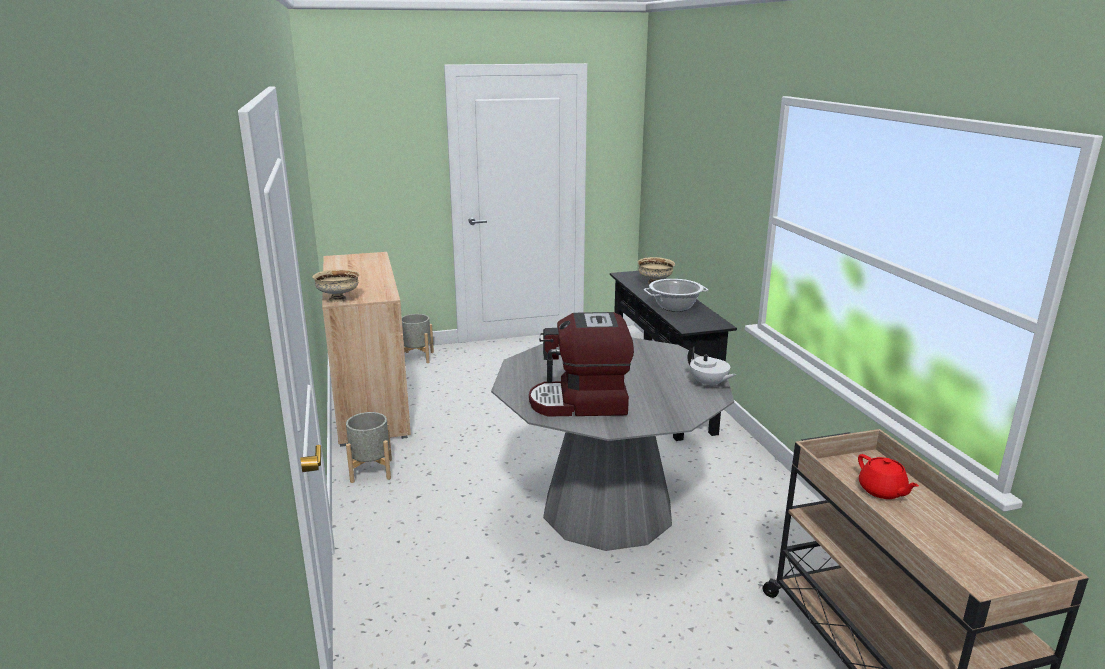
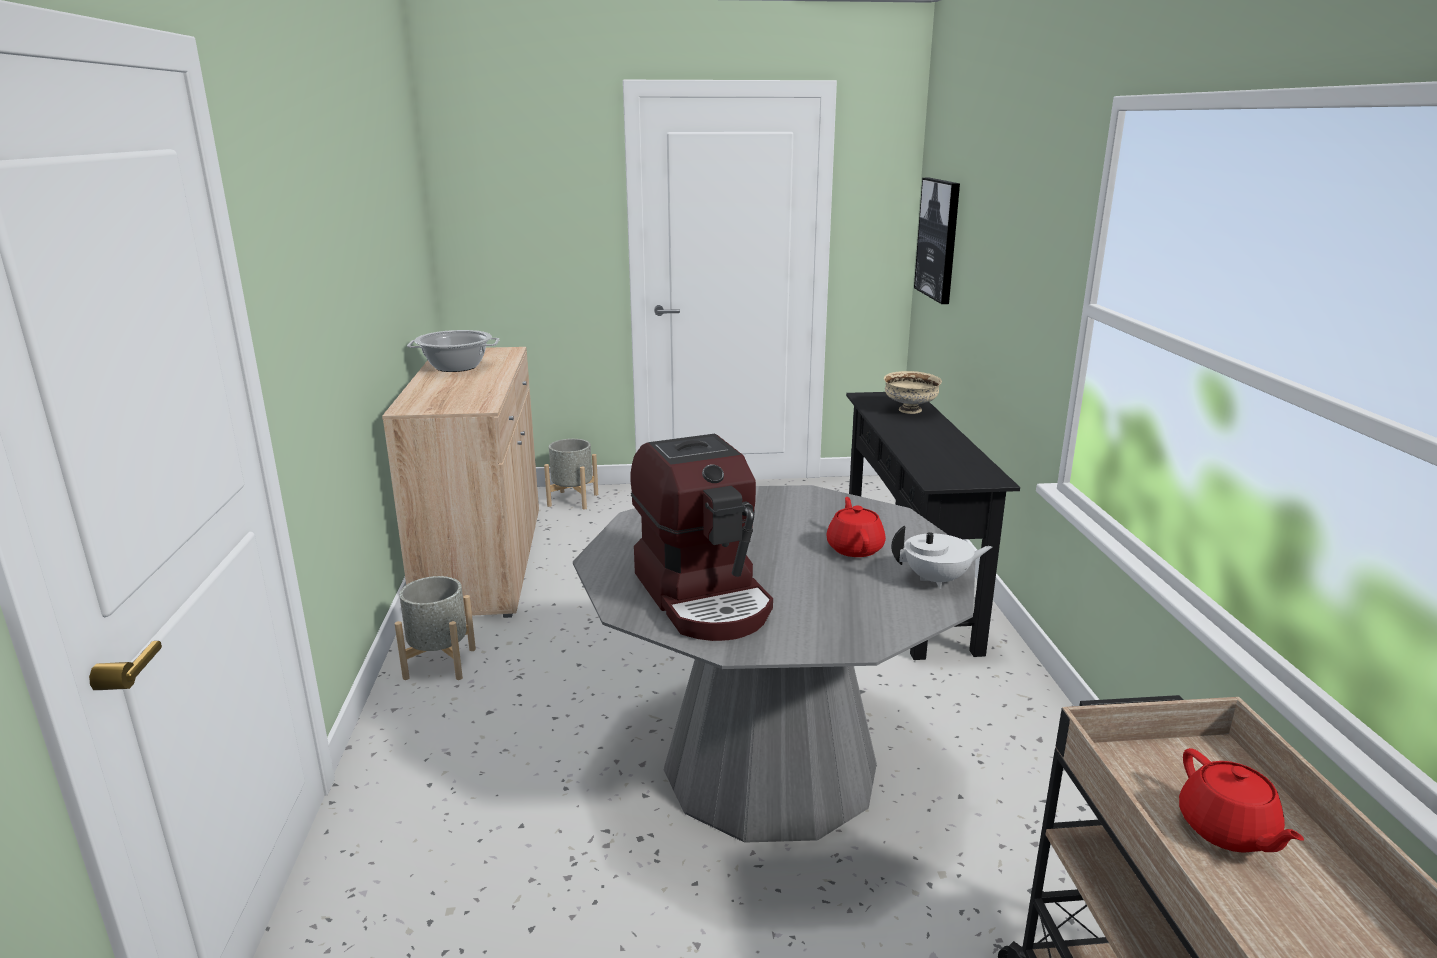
camera: 10 degrees right, 0 degrees up
(338, 299) = (412, 406): beige bowl -> none
(581, 403) = (704, 596): coffee machine -> coffee machine turned 120 degrees counterclockwise
(655, 370) = (855, 548): none -> red teapot
(661, 168) = (939, 239): none -> picture
(674, 307) = (927, 448): cooking pot -> cooking pot (456, 367)
(708, 384) = (937, 580): white teapot -> white teapot turned 60 degrees counterclockwise

